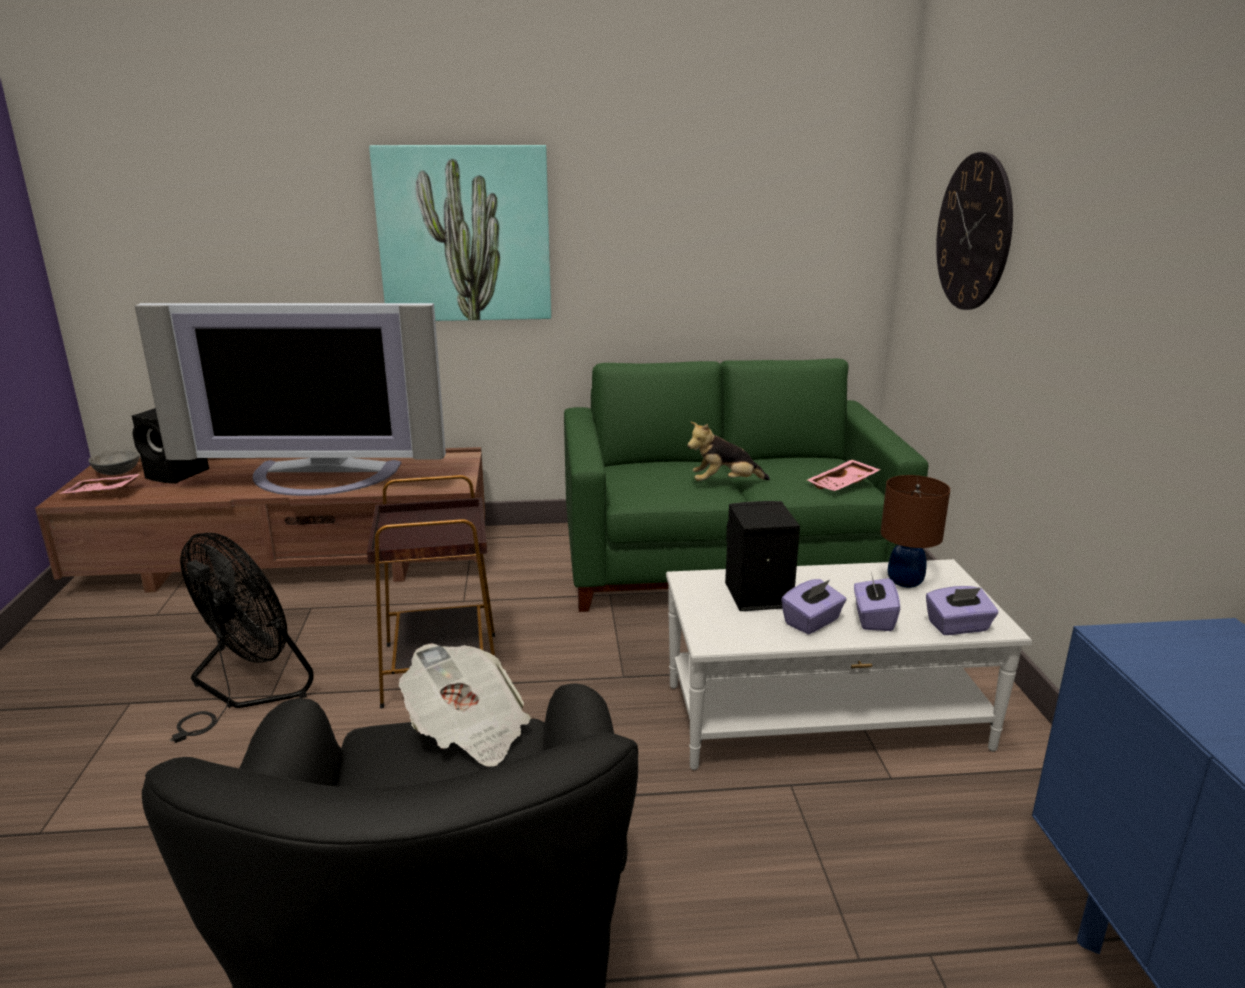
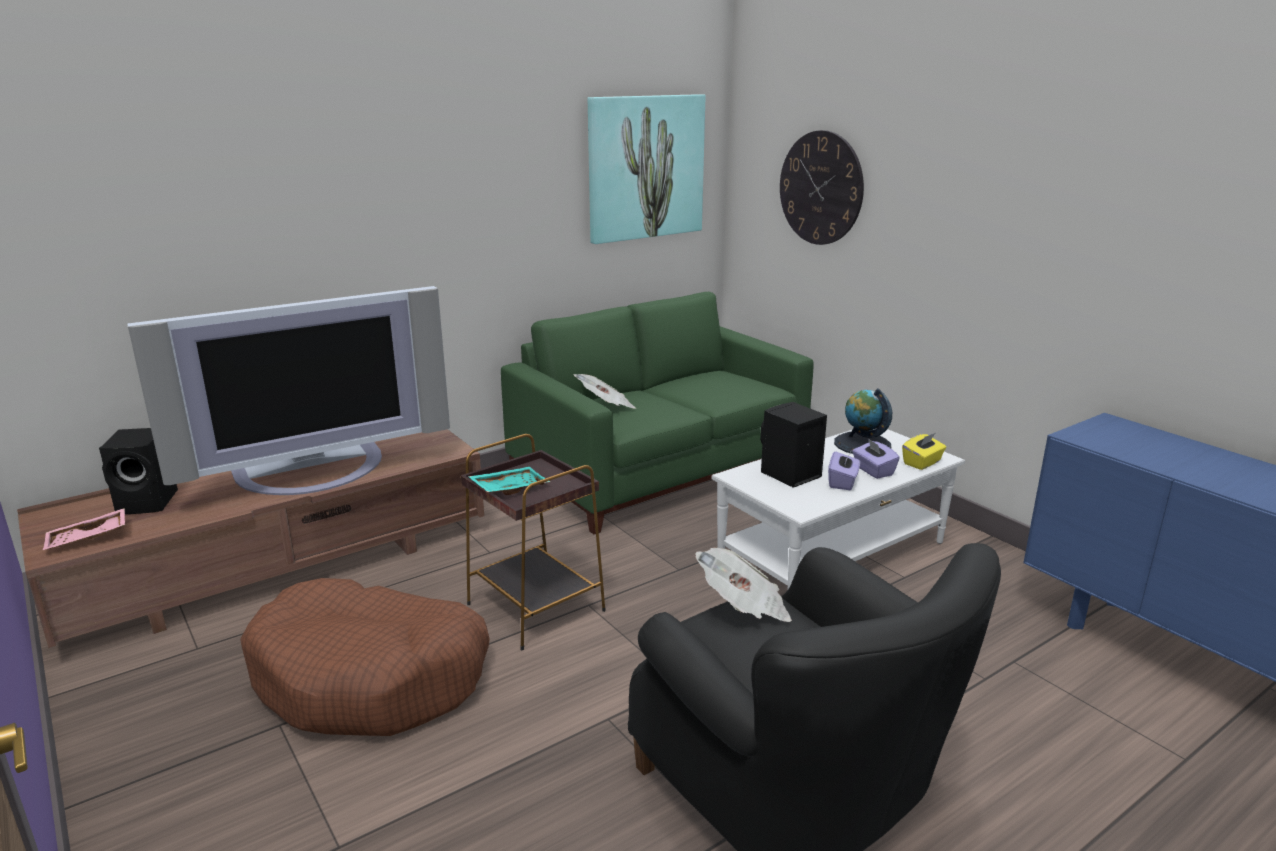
camera: 30 degrees left, 0 degrees up
(116, 472) = (67, 516): grey bowl -> none
(237, 687) = (371, 678): black fan -> brown dog bed
(406, 528) = (509, 488): none -> turquoise tray
(464, 234) = (405, 218): picture -> picture (645, 167)
(645, 471) = (606, 406): none -> newspaper
(724, 483) = (674, 404): plush toy -> none
(843, 484) = (755, 387): pink tray -> none
(903, 582) = (862, 444): brown table lamp -> globe
(958, 627) = (922, 463): purple tissue box -> yellow tissue box

